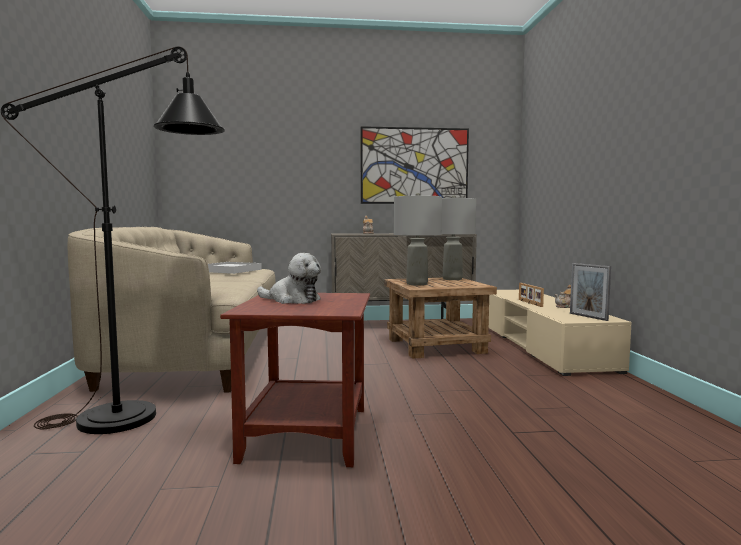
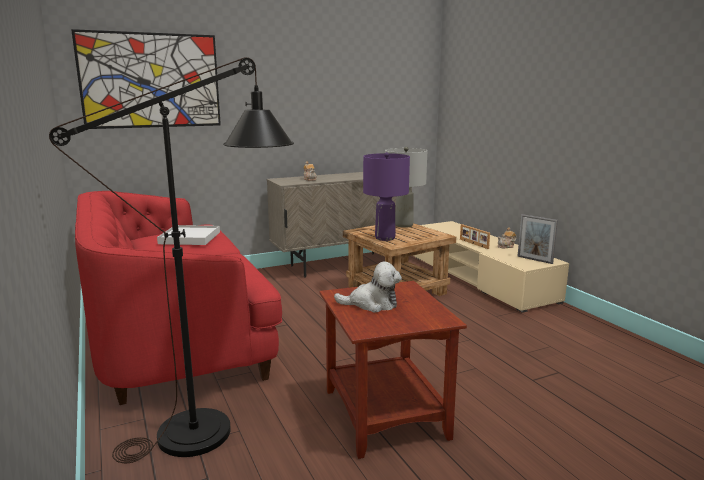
camera: 20 degrees left, 10 degrees up
(196, 353) = (175, 332): beige sofa -> red sofa
(414, 166) = (345, 104): picture -> picture (151, 80)
(417, 284) = (385, 238): grey table lamp -> purple table lamp

